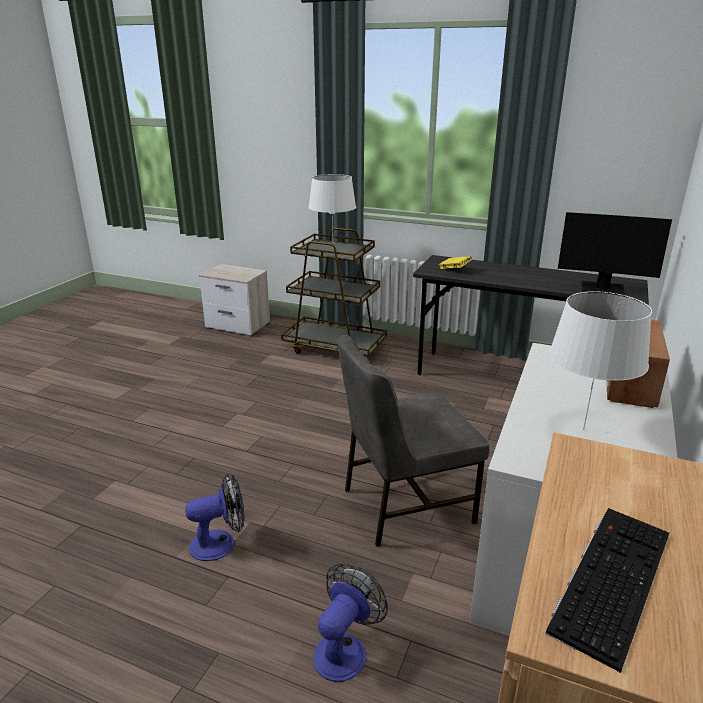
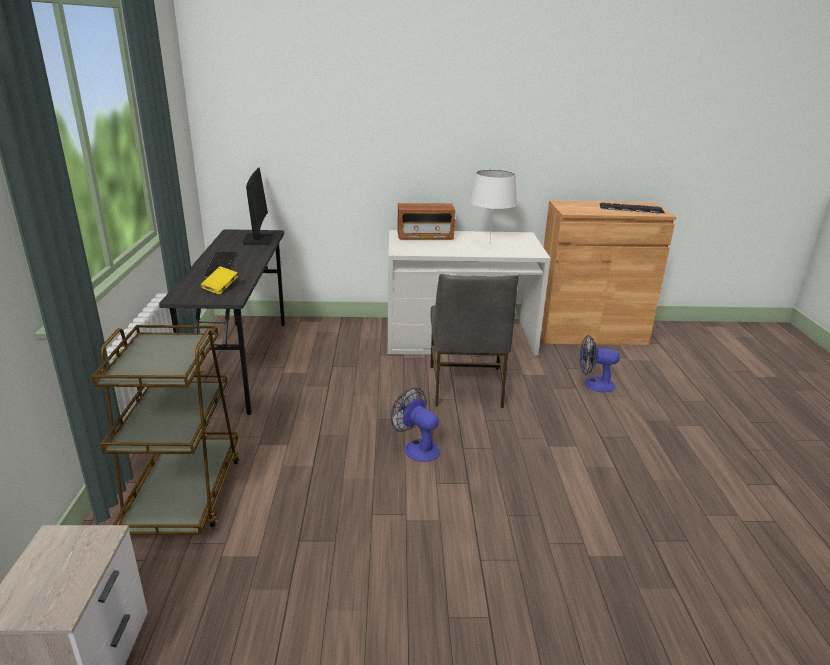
camera: 115 degrees left, 0 degrees up
(220, 543) = (581, 451): fan -> fan (417, 447)
(333, 249) = (162, 357): white table lamp -> none
(404, 504) = (466, 387): grey chair -> grey chair turned 45 degrees clockwise
(518, 272) = (220, 264): none -> keyboard

